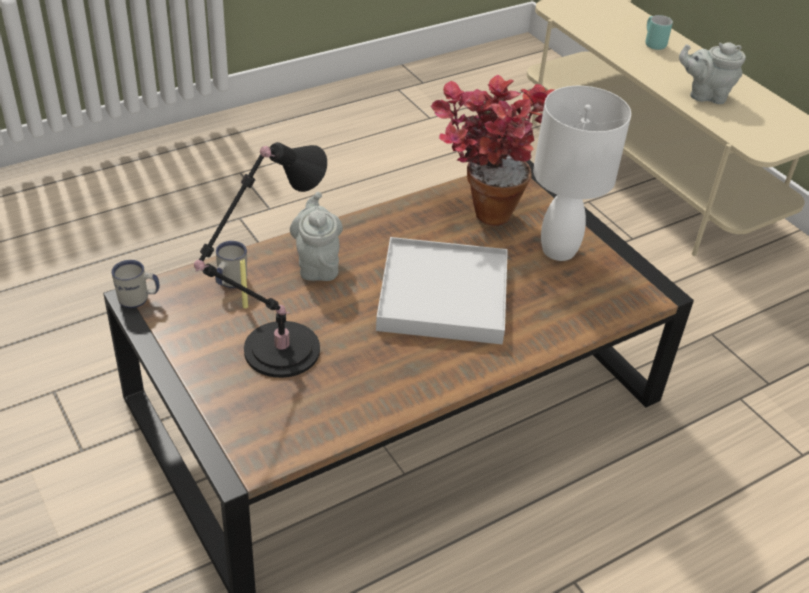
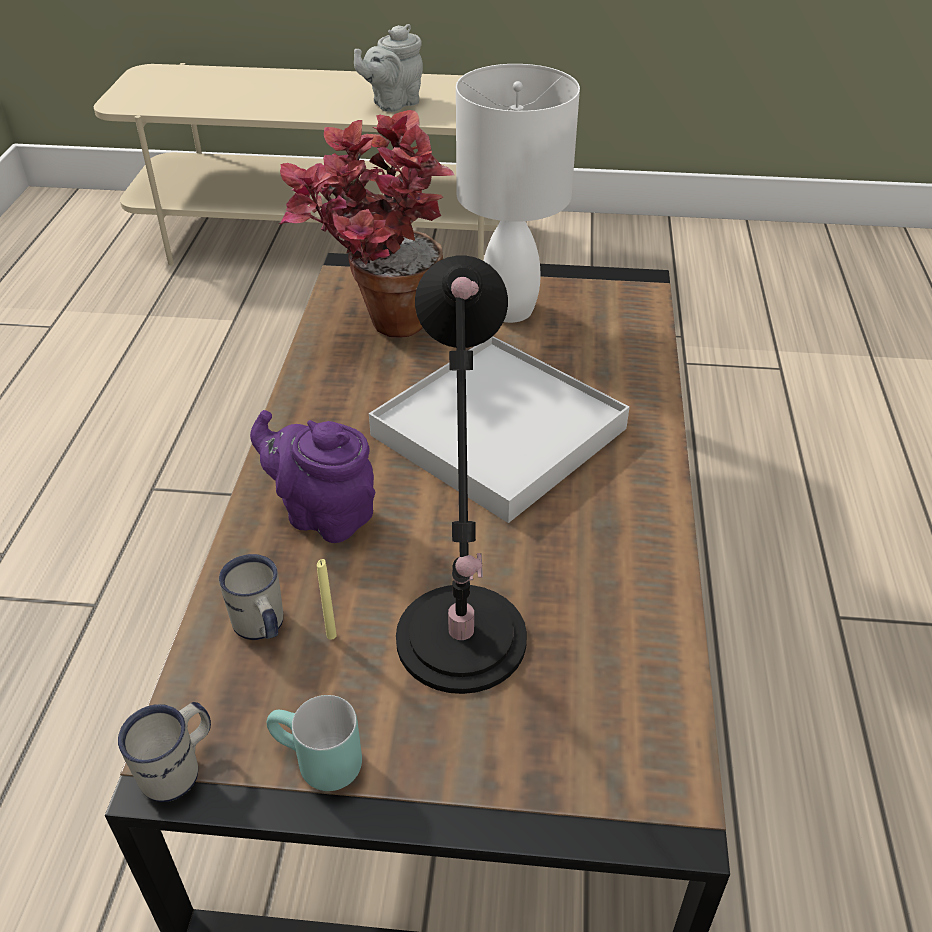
camera: 50 degrees left, 0 degrees up
(317, 264) = (323, 514): grey teapot -> purple teapot
(651, 43) = (271, 87): turquoise mug -> turquoise mug (315, 765)

